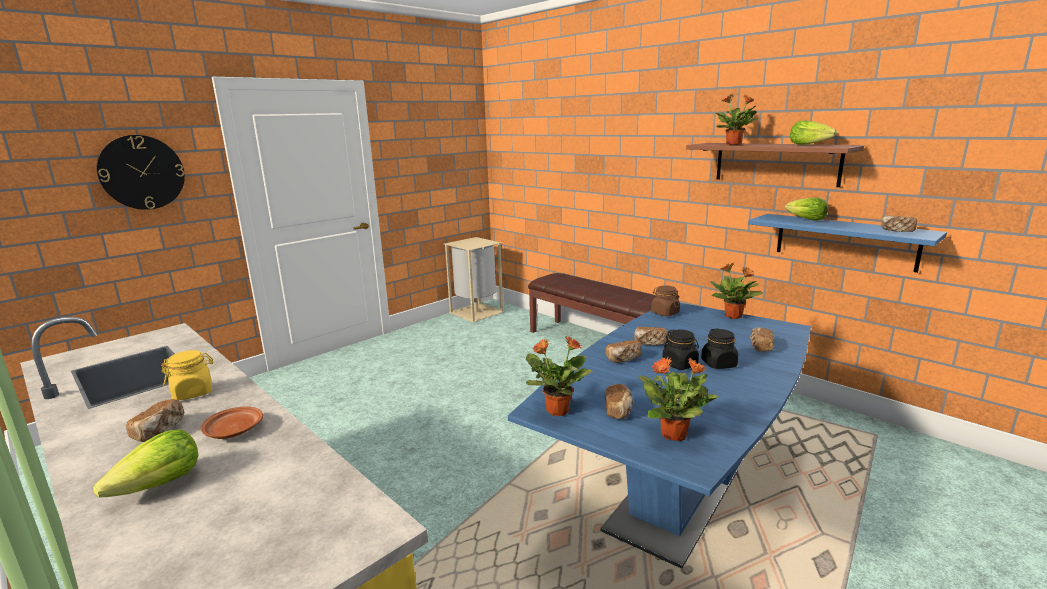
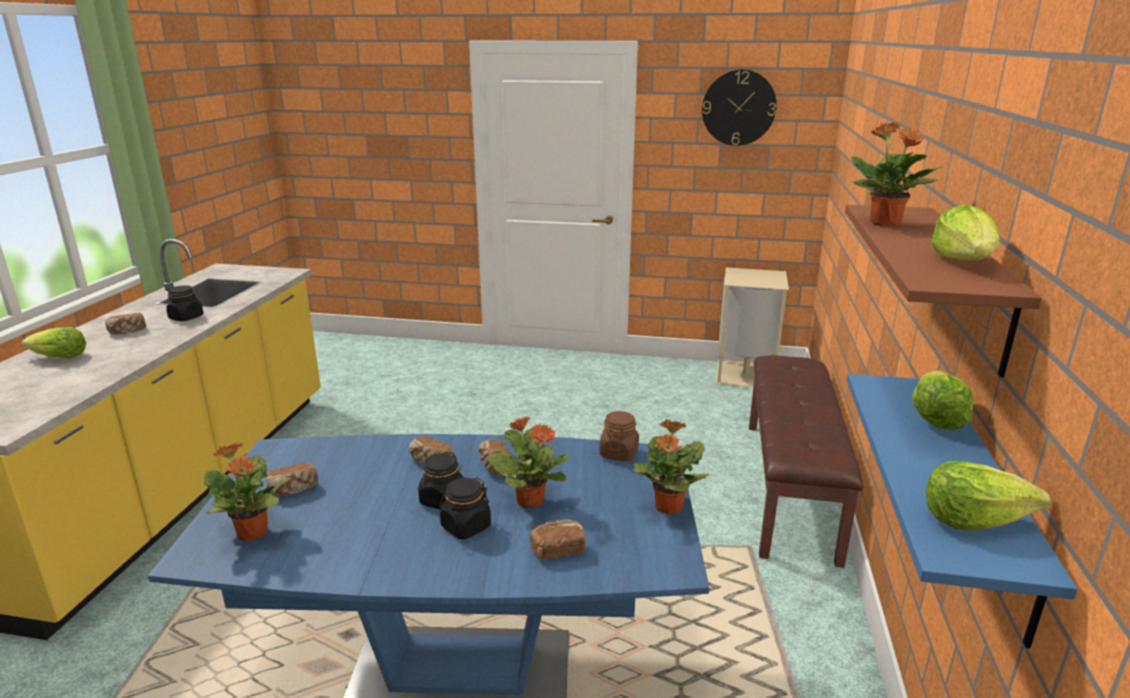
camera: 55 degrees right, 5 degrees up
(142, 172) = (402, 130): wall clock -> wall clock (738, 108)
(193, 392) = (186, 317): yellow jar -> black jar
(233, 431) = (131, 348): brown plate -> none
(556, 410) = (278, 458): potted plant -> potted plant (529, 500)
(897, 230) = (973, 519): bread -> lettuce

